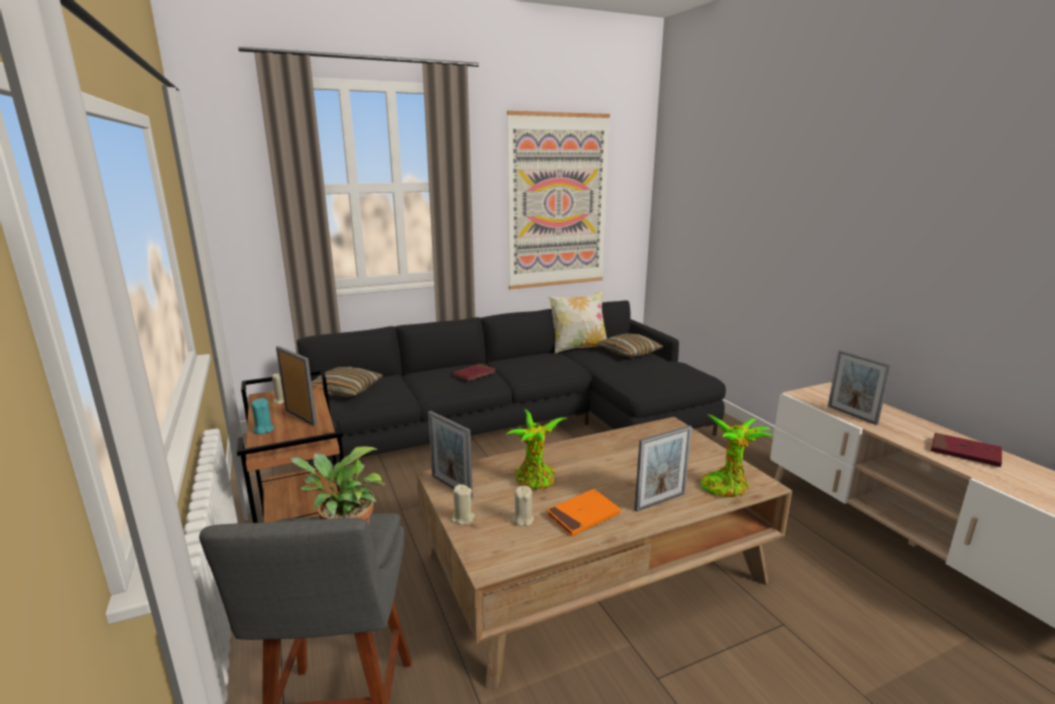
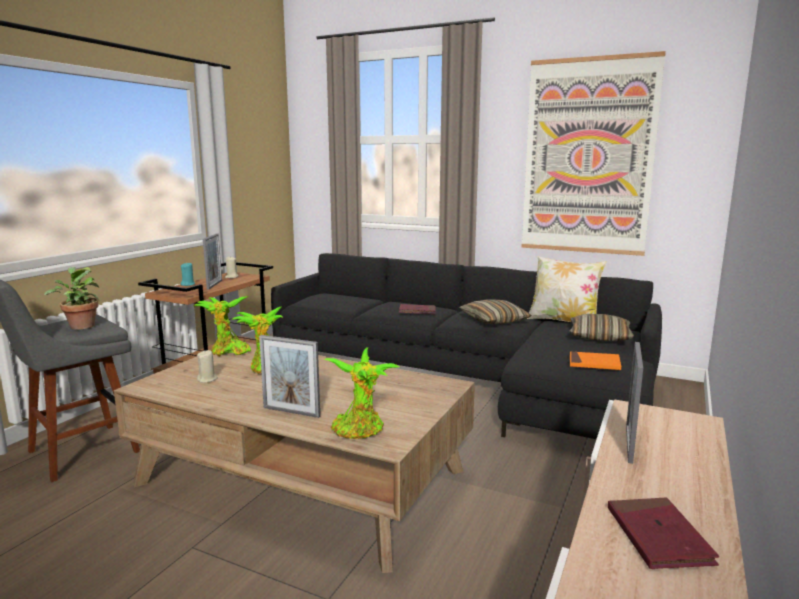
camera: 50 degrees right, 5 degrees down
(345, 391) = (324, 297): pillow -> pillow (493, 320)
(451, 486) = (228, 352): picture frame -> potted plant
(462, 518) = (190, 365): beige candle -> none
(583, 515) = (235, 393): orange book -> orange book (594, 363)

